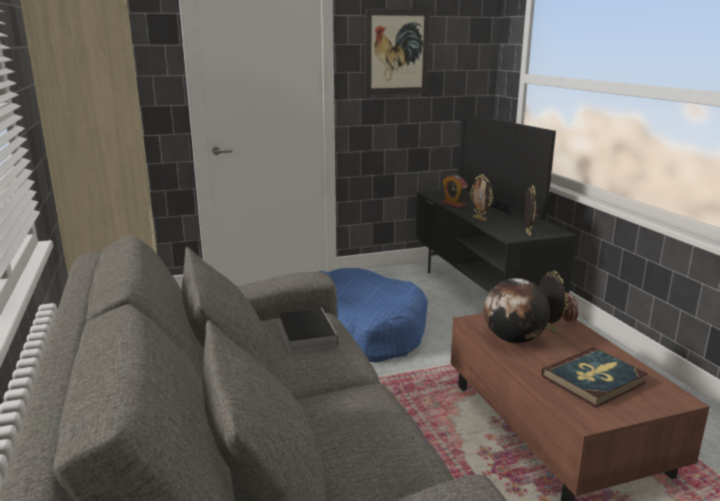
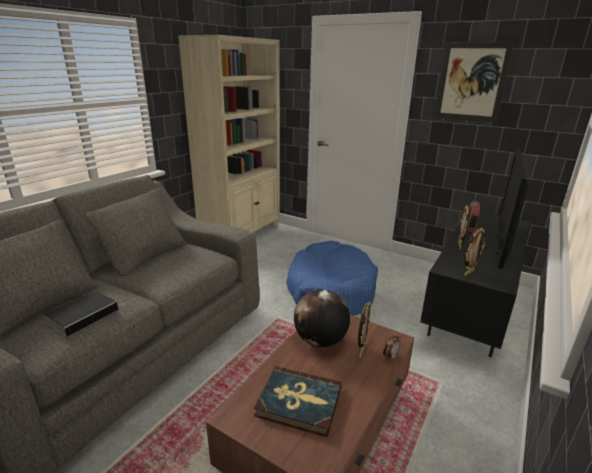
camera: 50 degrees right, 5 degrees up
(305, 333) = (187, 261): book -> book (84, 314)

